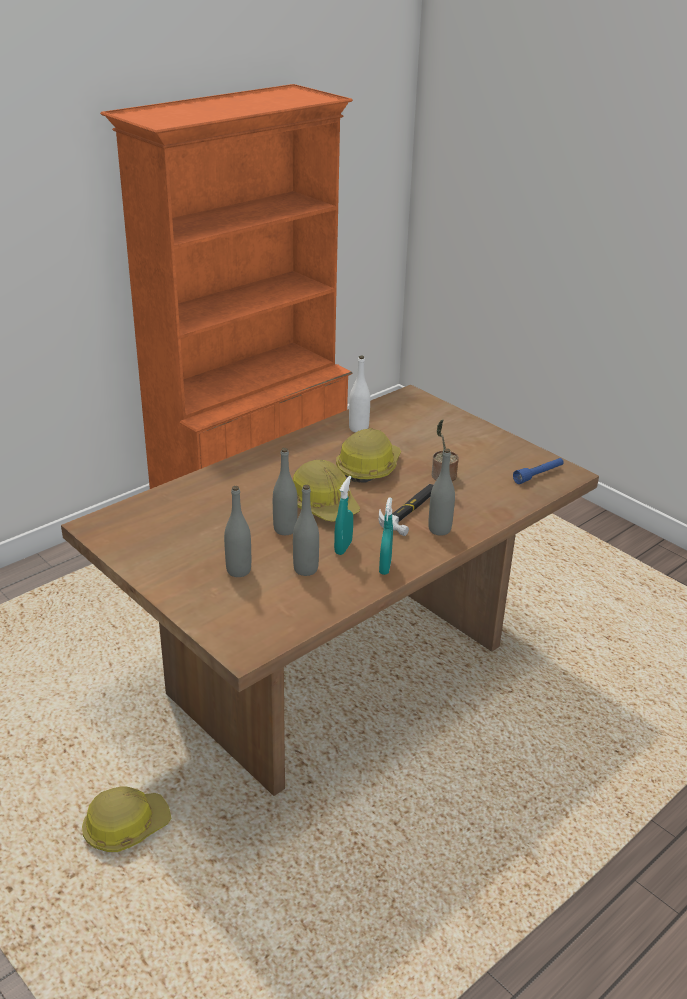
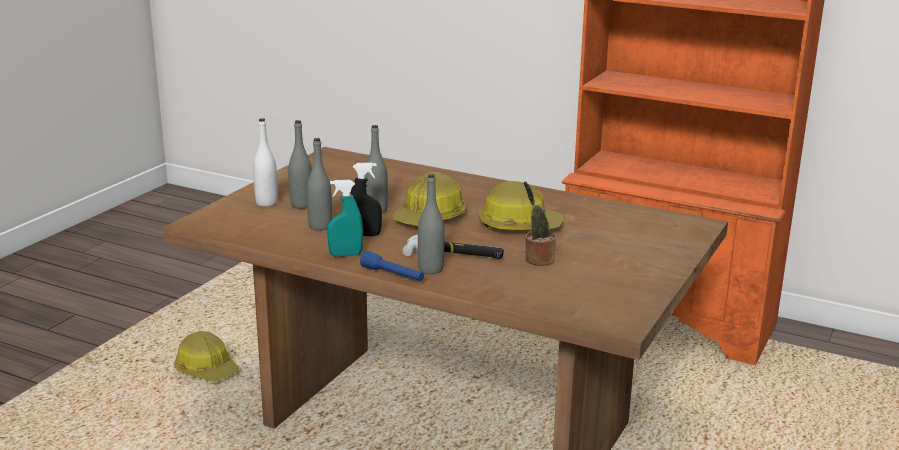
camera: 70 degrees right, 10 degrees down
(343, 547) = (365, 235): turquoise spray bottle -> black spray bottle
(358, 428) = (591, 211): white bottle -> white bottle (266, 203)
(538, 475) = (597, 306): blue flashlight -> blue flashlight (393, 275)

